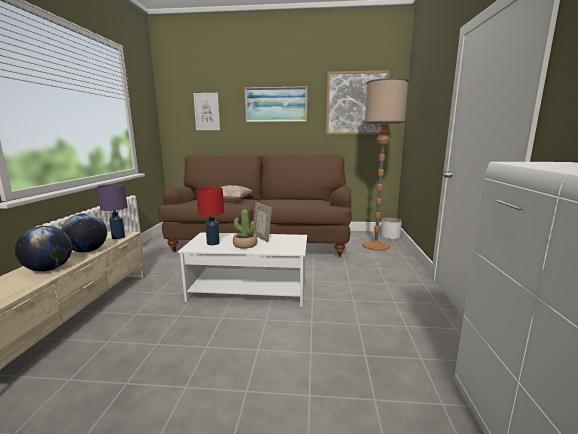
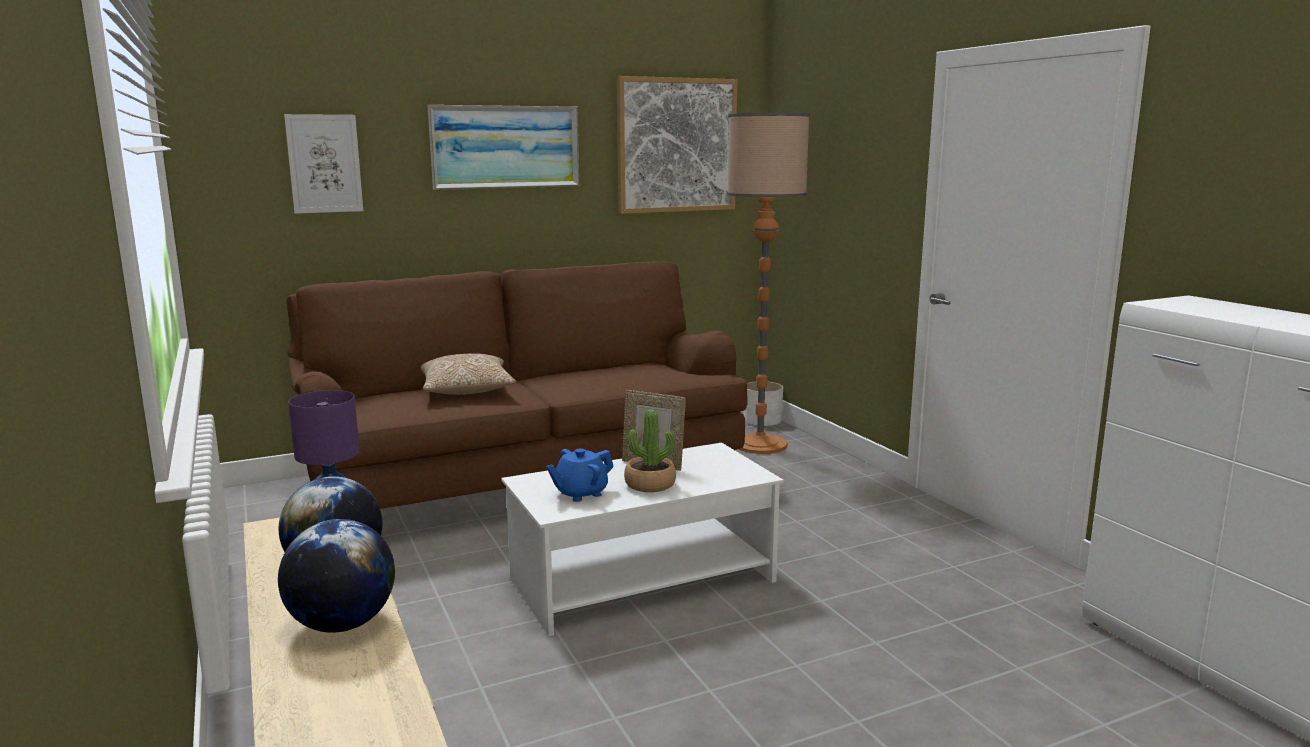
camera: 30 degrees left, 0 degrees up
(213, 243) = (580, 493): red table lamp -> blue teapot

